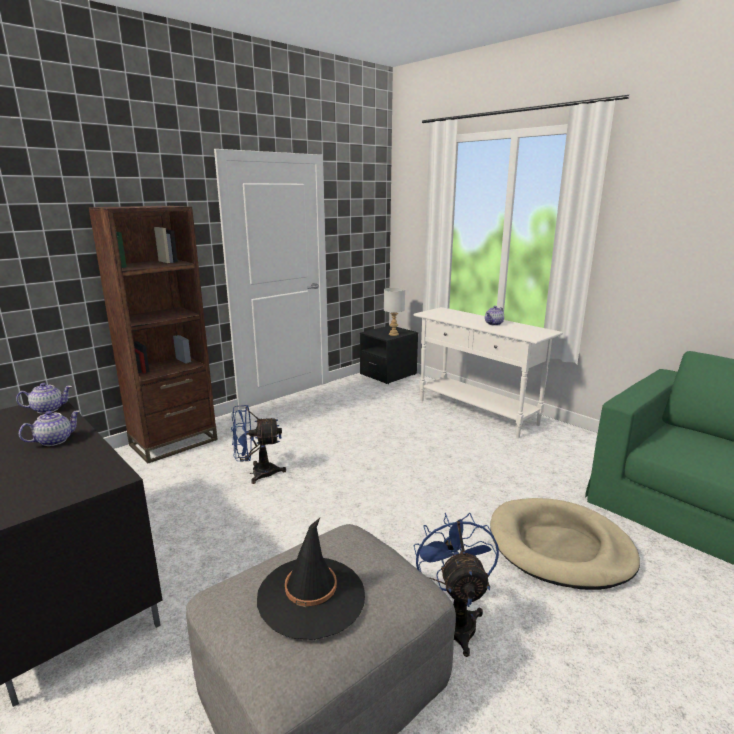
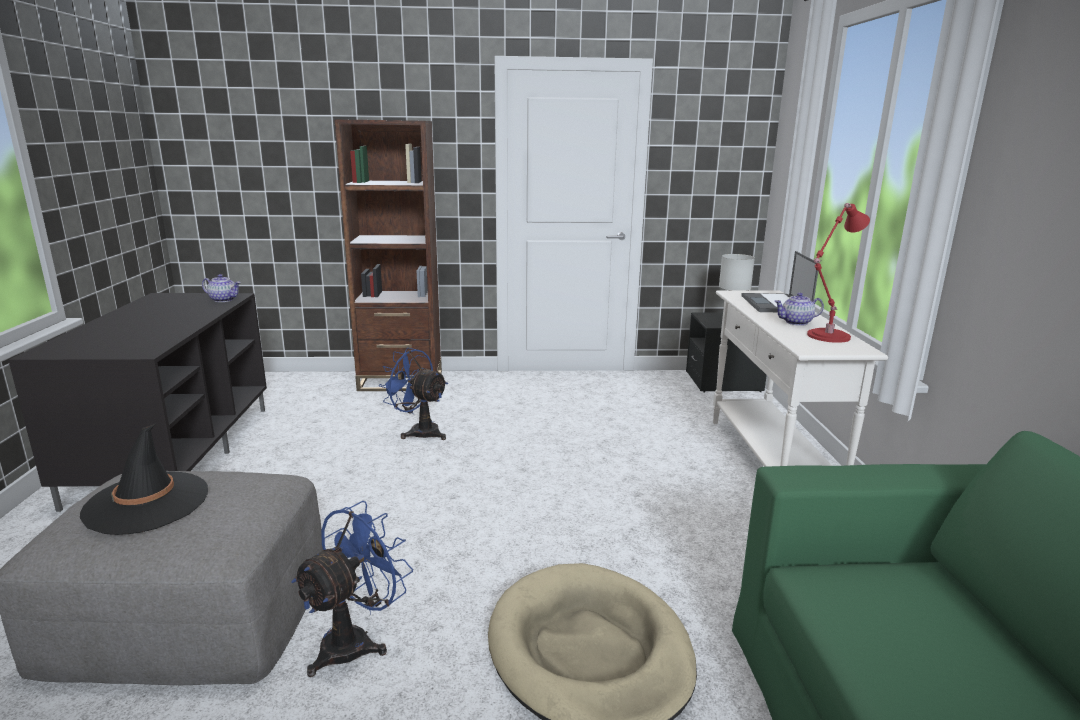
camera: 40 degrees right, 0 degrees up
(54, 440) = (178, 320): teapot -> none
(460, 315) = (776, 304): none -> laptop
(522, 328) = (826, 337): none -> red table lamp

